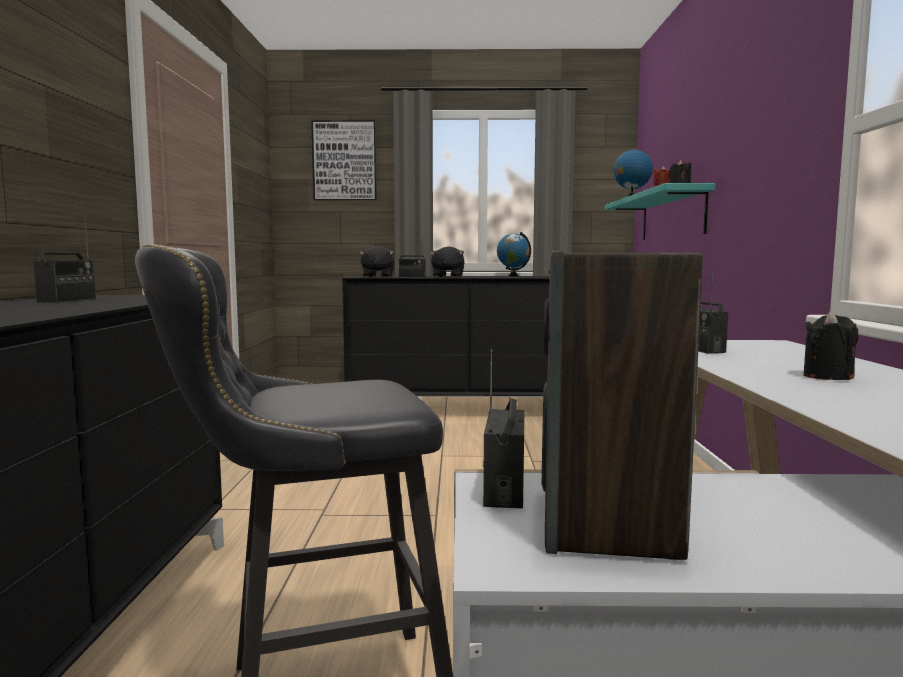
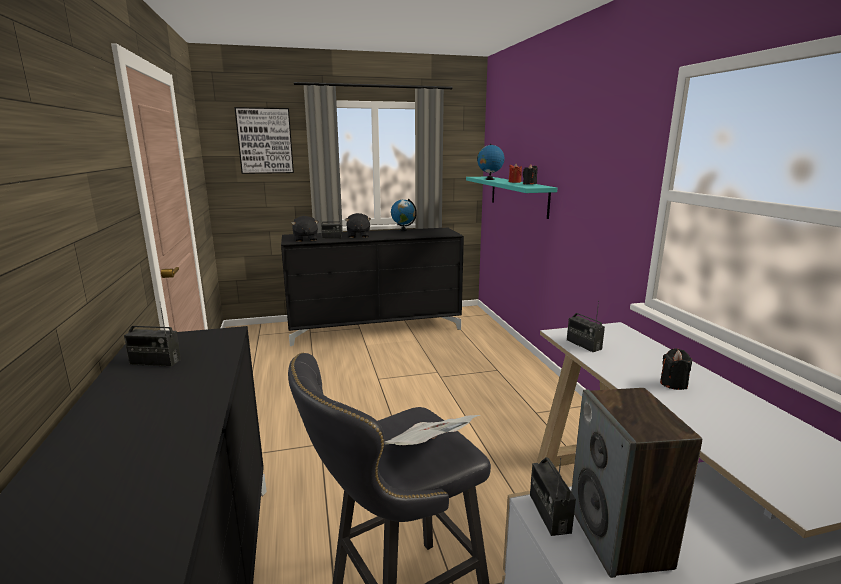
camera: 15 degrees left, 10 degrees up
(67, 300) = (155, 362): radio -> radio turned 105 degrees clockwise
(350, 400) = (429, 451): none -> newspaper

